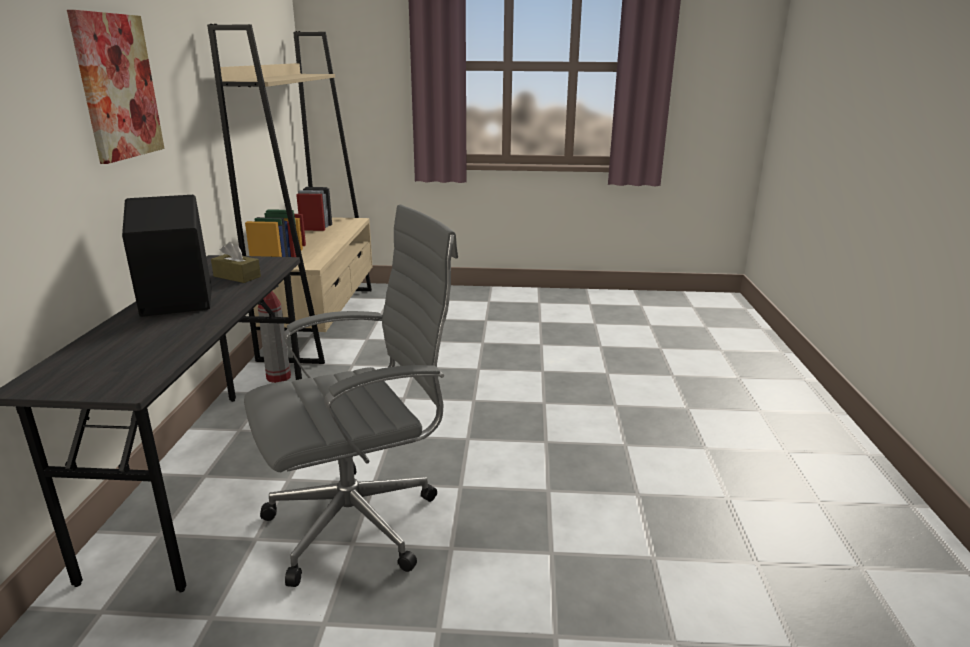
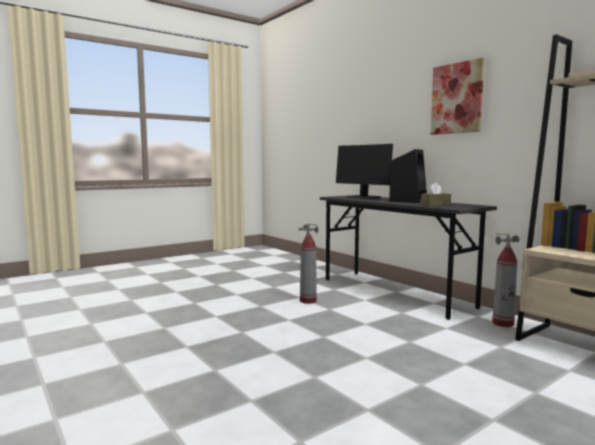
camera: 140 degrees right, 15 degrees down
(127, 350) = (363, 198): none -> monitor
(361, 522) = (308, 301): grey office chair -> fire extinguisher

